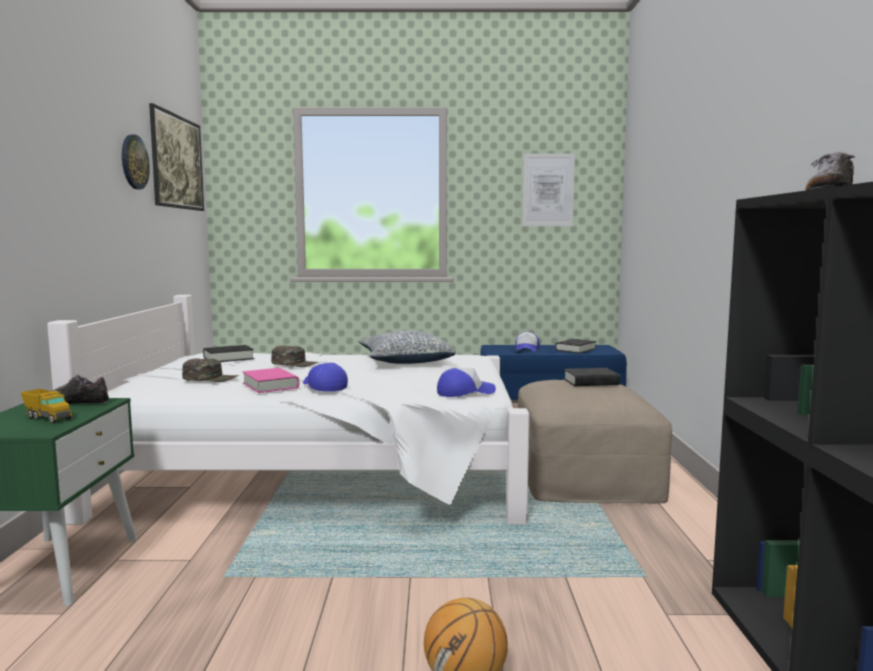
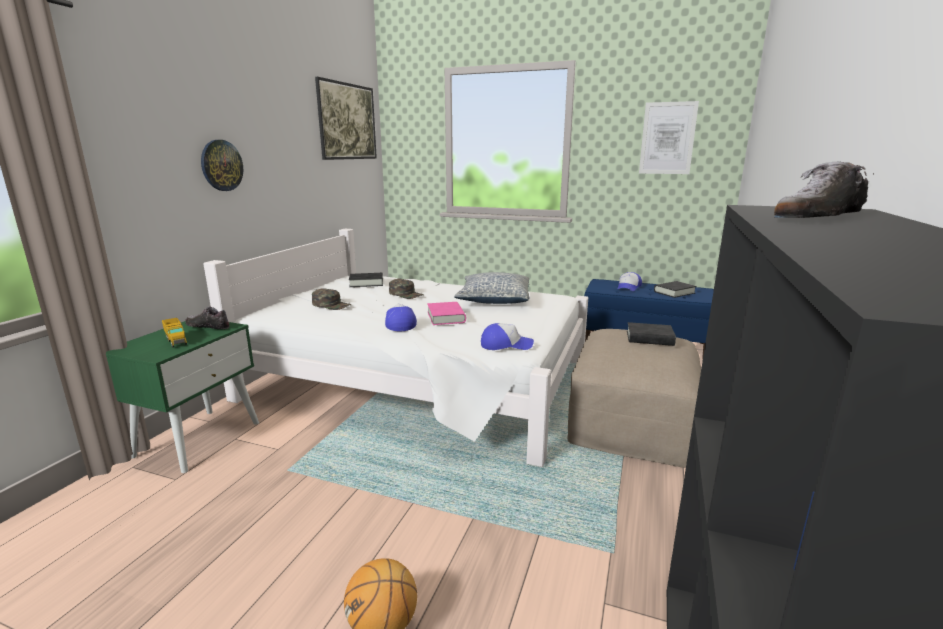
camera: 20 degrees right, 10 degrees up
(134, 162) = (298, 127): wall clock -> wall clock (221, 165)
(270, 385) = (364, 318): pink book -> pink book (446, 317)

